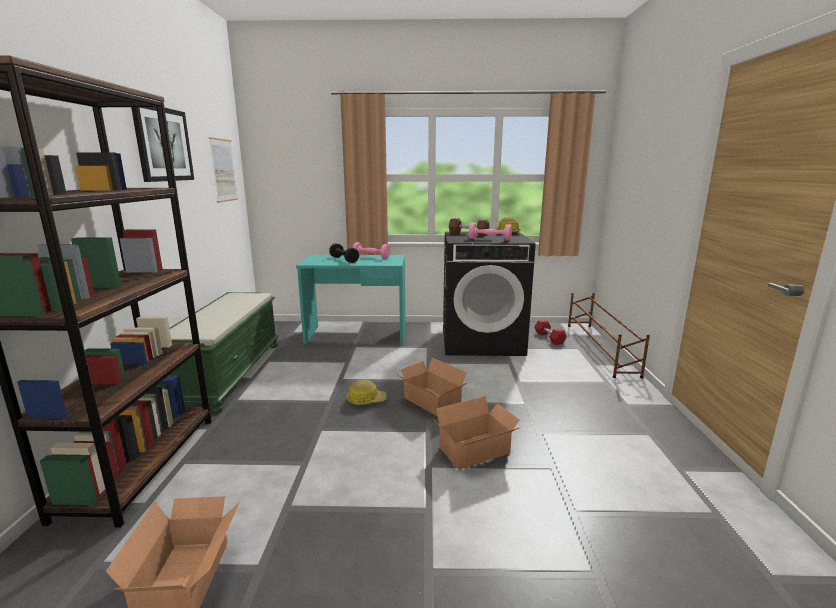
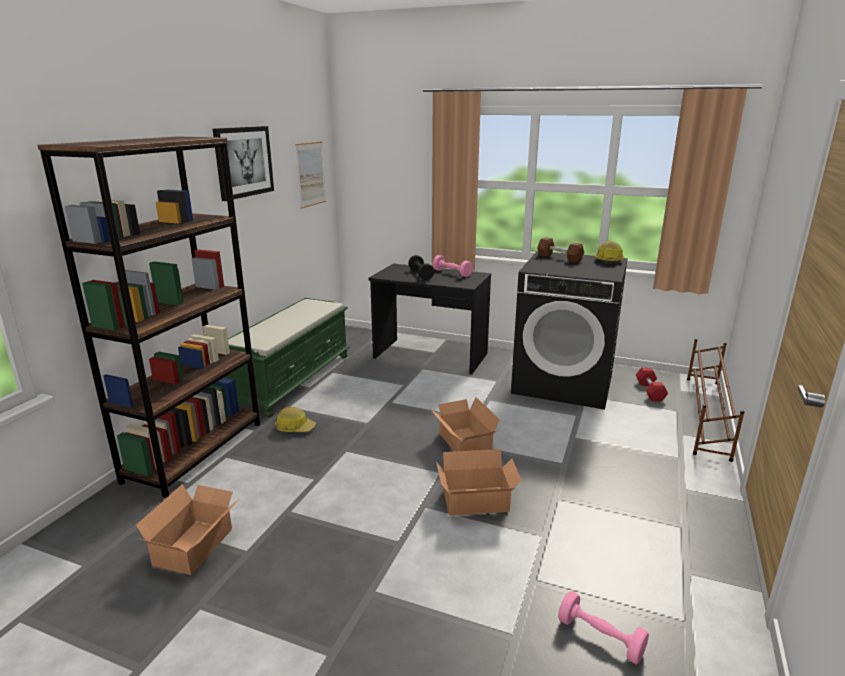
camera: 20 degrees right, 5 degrees up
(356, 336) = (430, 356): turquoise desk -> black desk
(366, 400) = (401, 429): hard hat -> hard hat (295, 427)
(489, 239) = (572, 270): pink dumbbell -> pink dumbbell (600, 637)

